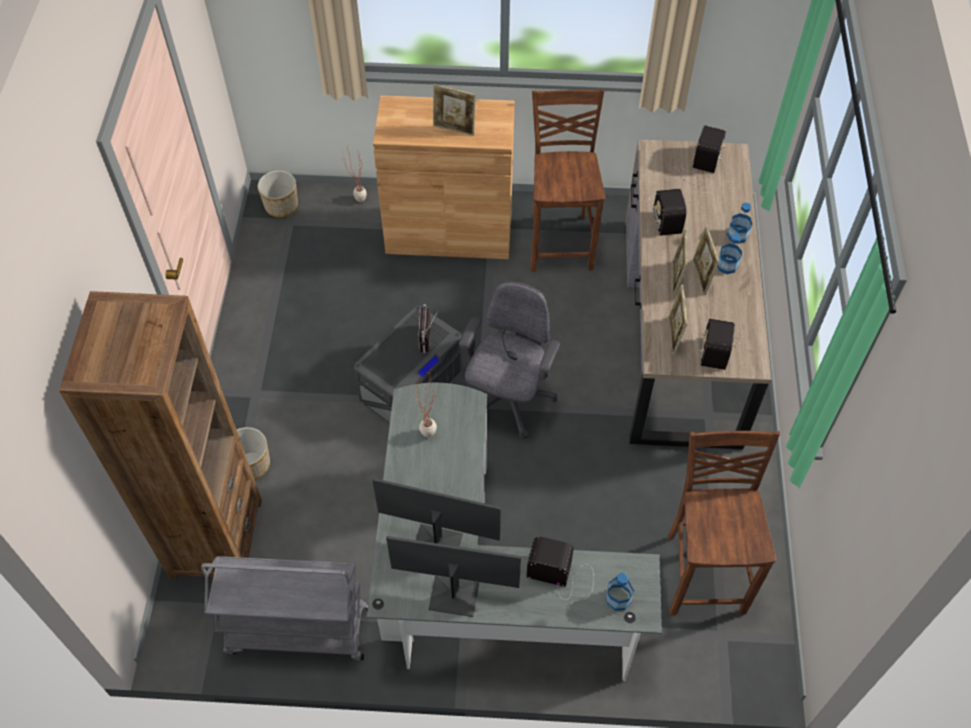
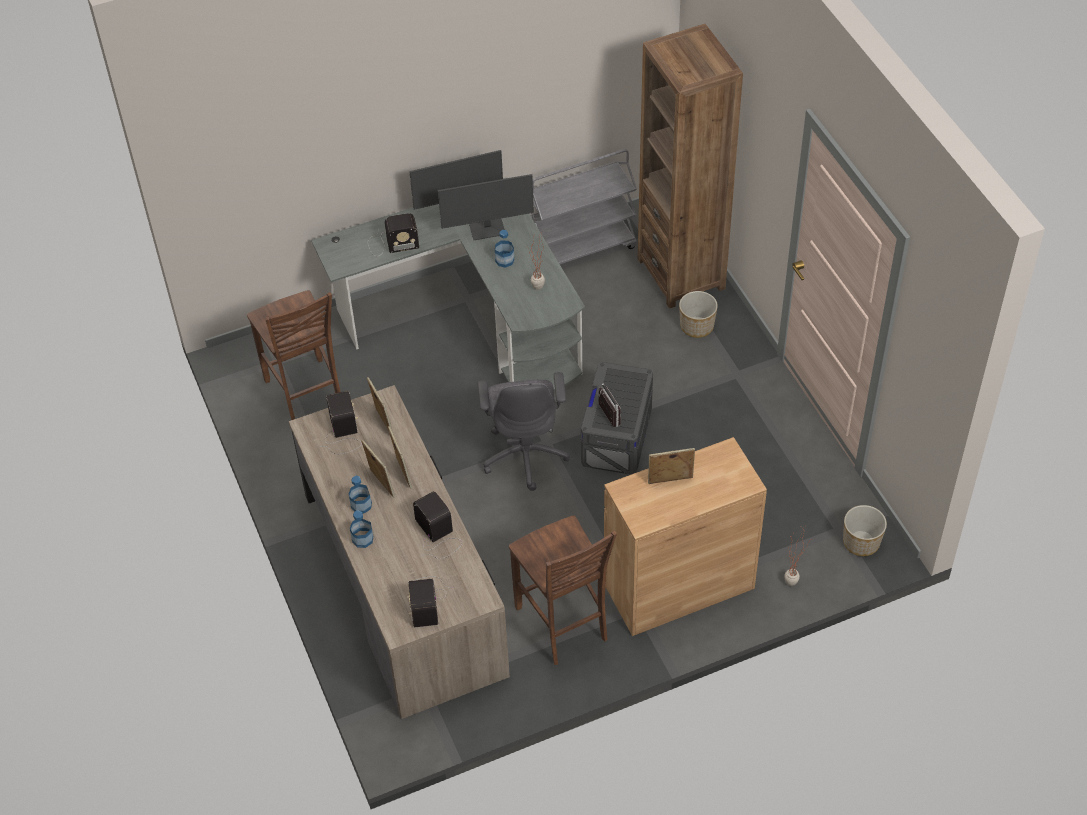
camera: 155 degrees right, 5 degrees down
(618, 598) = (348, 245): bottle -> bottle (504, 260)

